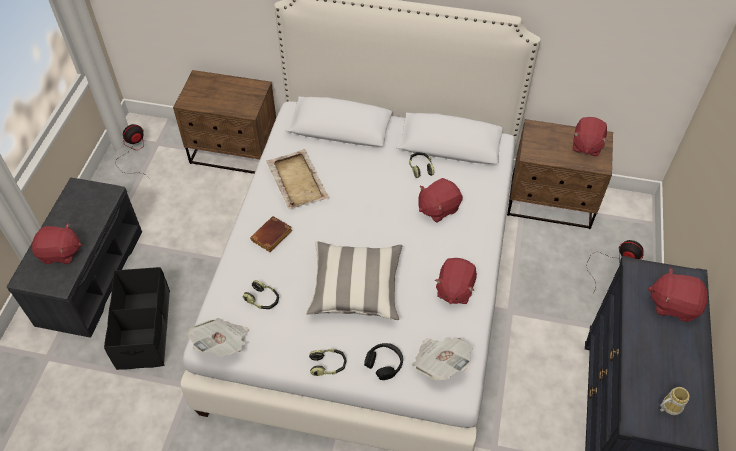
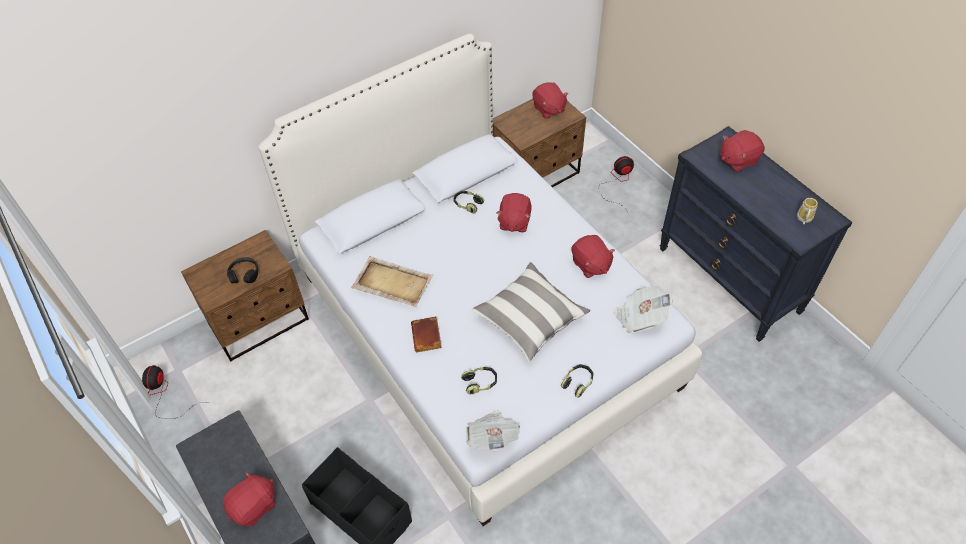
camera: 45 degrees left, 0 degrees up
(384, 363) = (610, 348): black headphones -> black headphones (244, 274)

